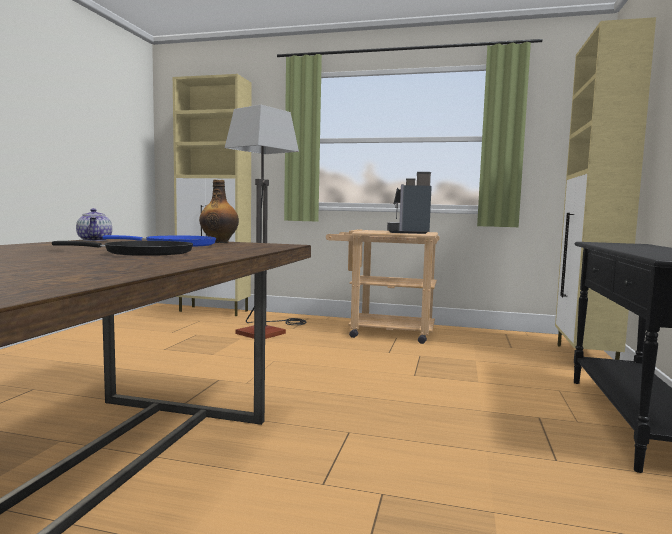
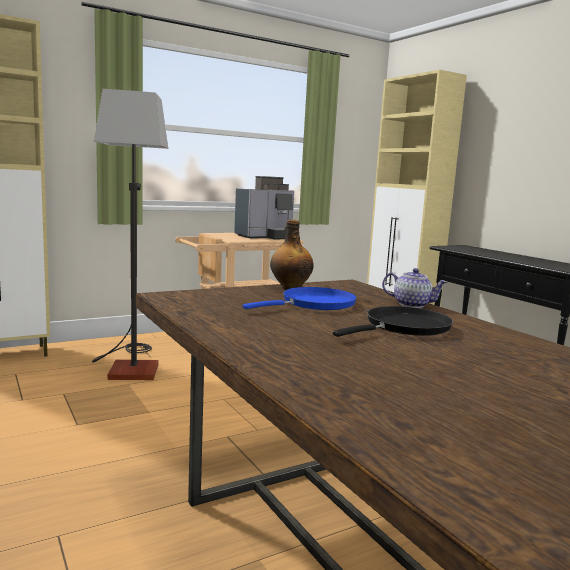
camera: 45 degrees left, 5 degrees up
(95, 240) = (191, 309): teapot -> teapot (412, 304)
(410, 232) = (266, 237): coffee machine -> coffee machine turned 90 degrees counterclockwise

